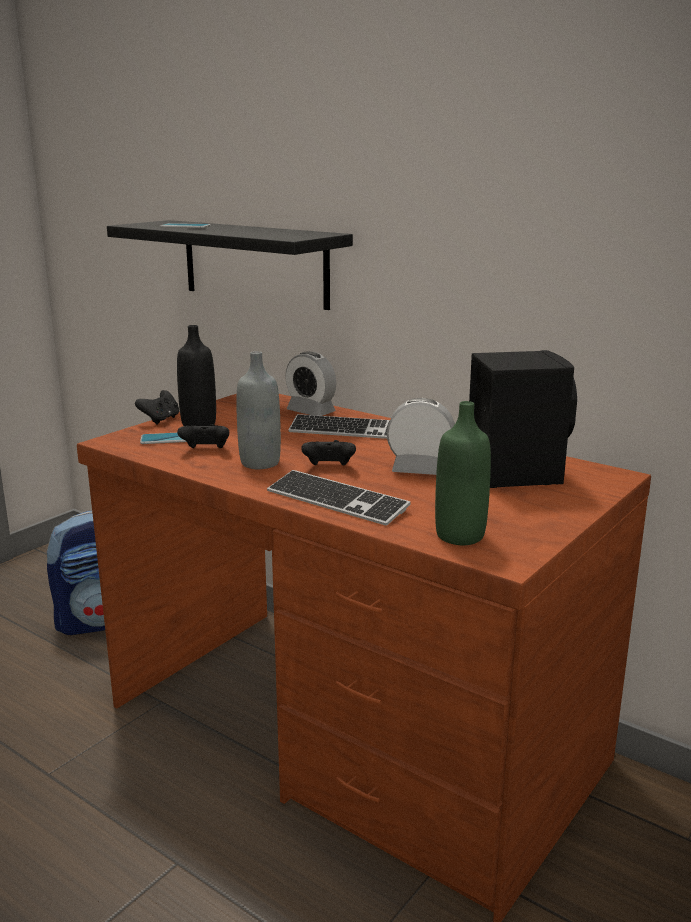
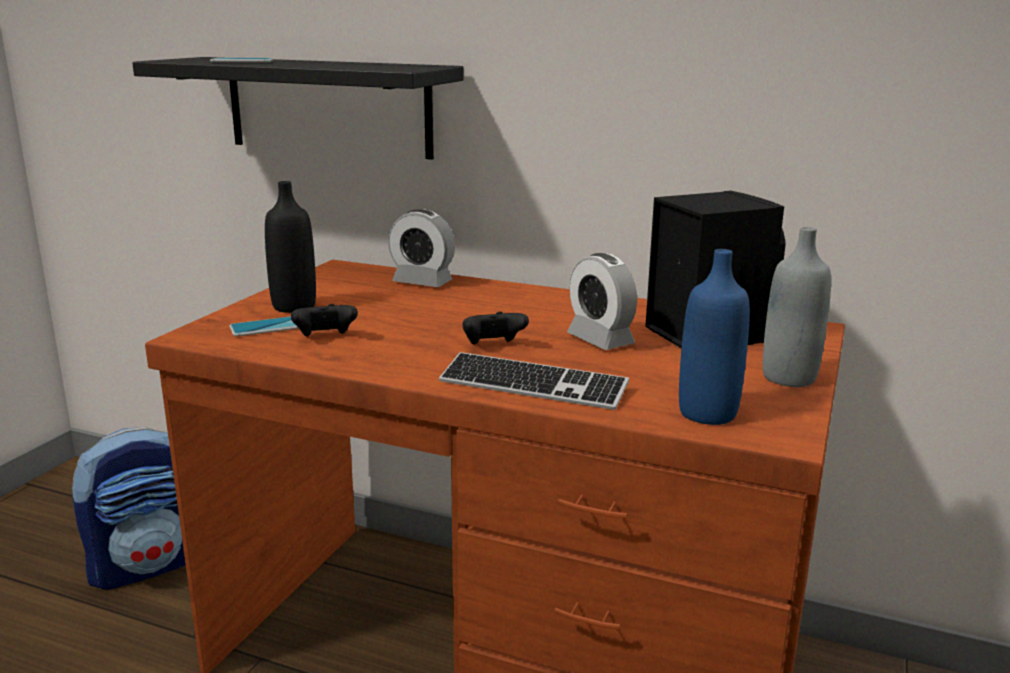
camera: 15 degrees left, 0 degrees up
(160, 420) = (241, 305): black game controller -> none
(260, 463) = (405, 347): grey bottle -> grey bottle (789, 377)
(350, 431) = (485, 301): keyboard -> none
(420, 470) = (600, 340): alarm clock -> alarm clock turned 120 degrees counterclockwise
(460, 536) = (707, 413): green bottle -> blue bottle

